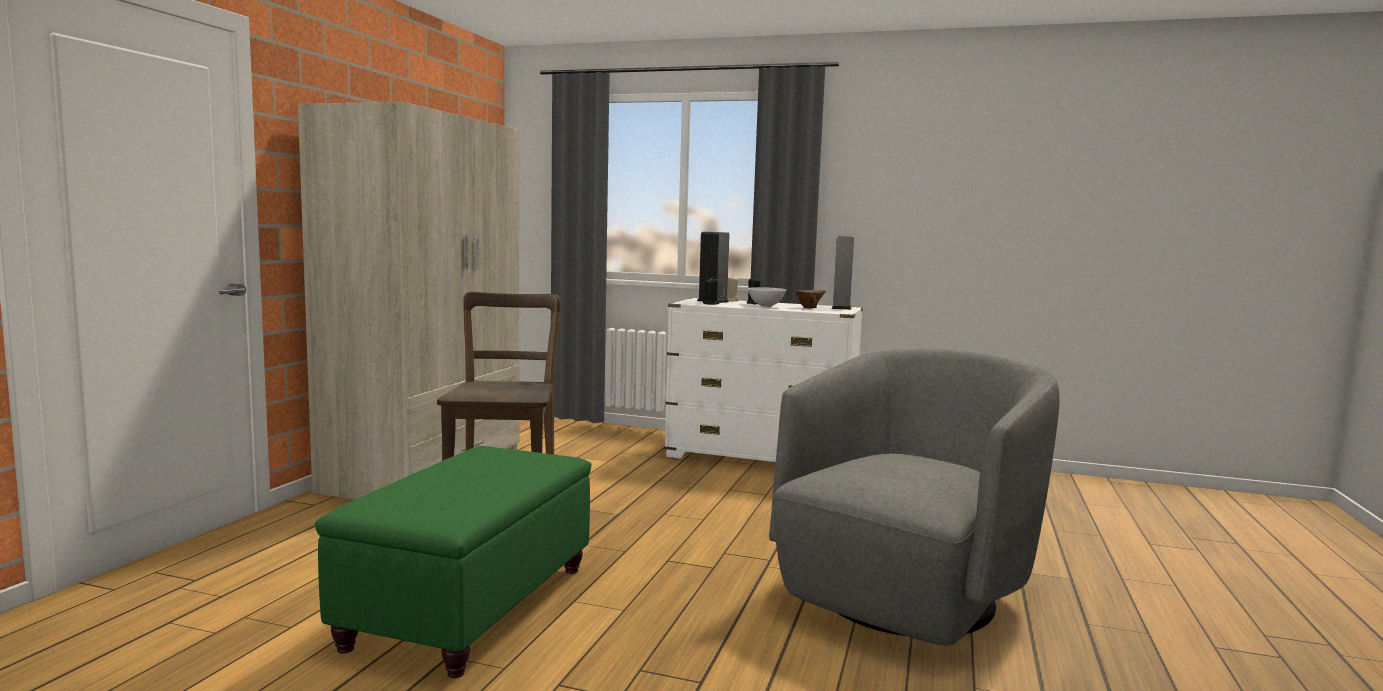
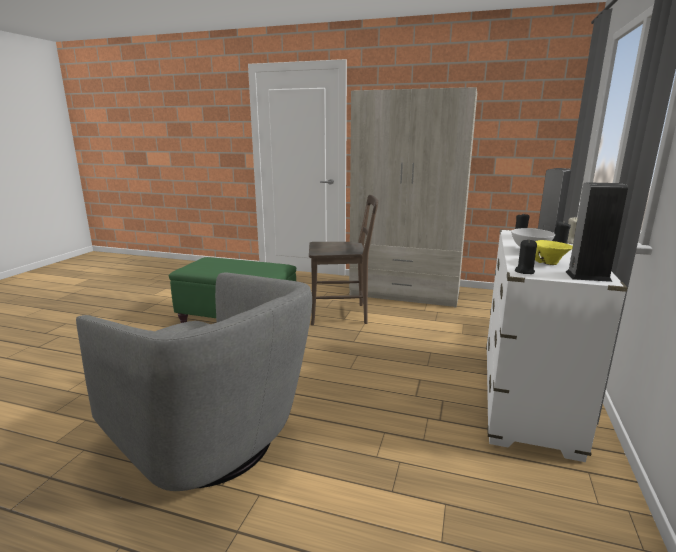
camera: 90 degrees right, 10 degrees up
(809, 308) = (549, 264): brown bowl -> yellow bowl
(837, 312) = (524, 271): none -> black candle

